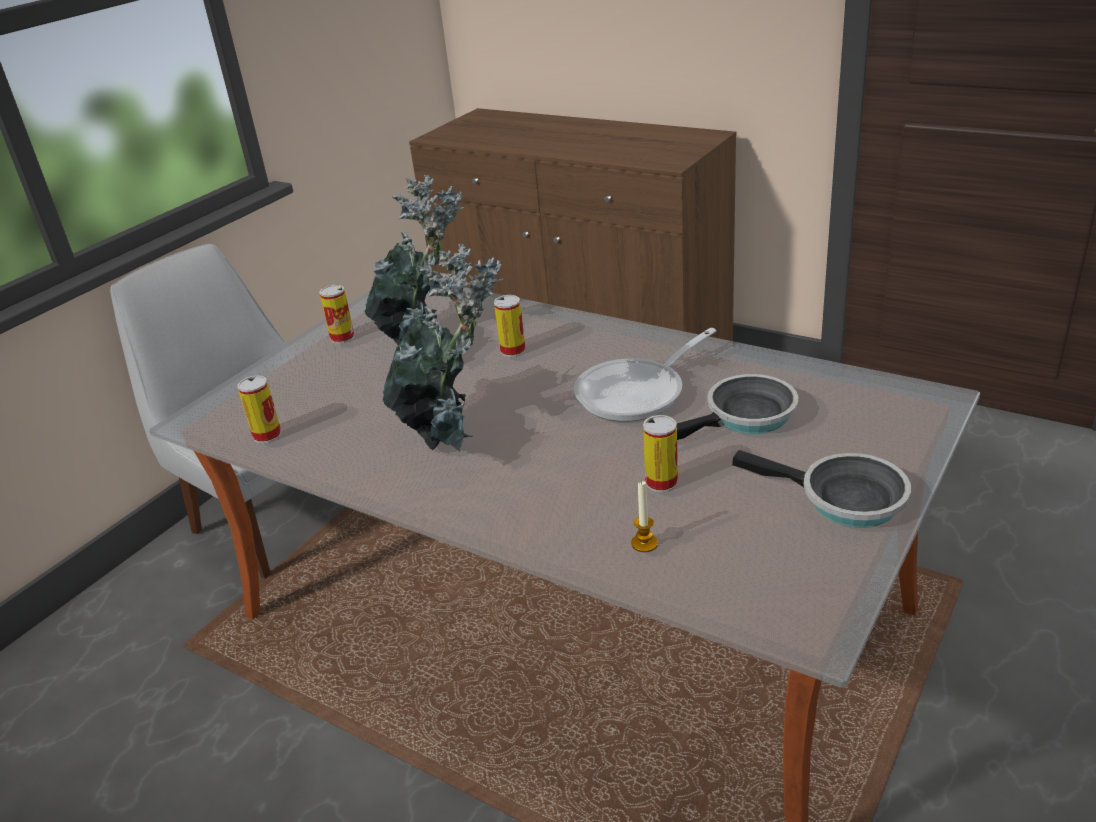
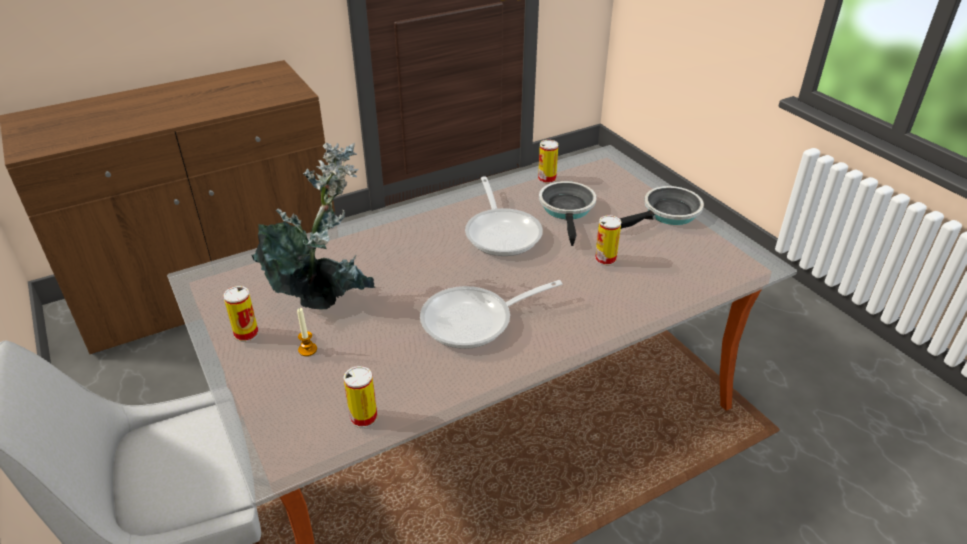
camera: 65 degrees left, 5 degrees up
(452, 438) = (475, 321): potted plant -> frying pan
(513, 350) = (387, 259): can -> can (547, 179)
(644, 543) = (658, 285): candle -> candle (307, 350)

